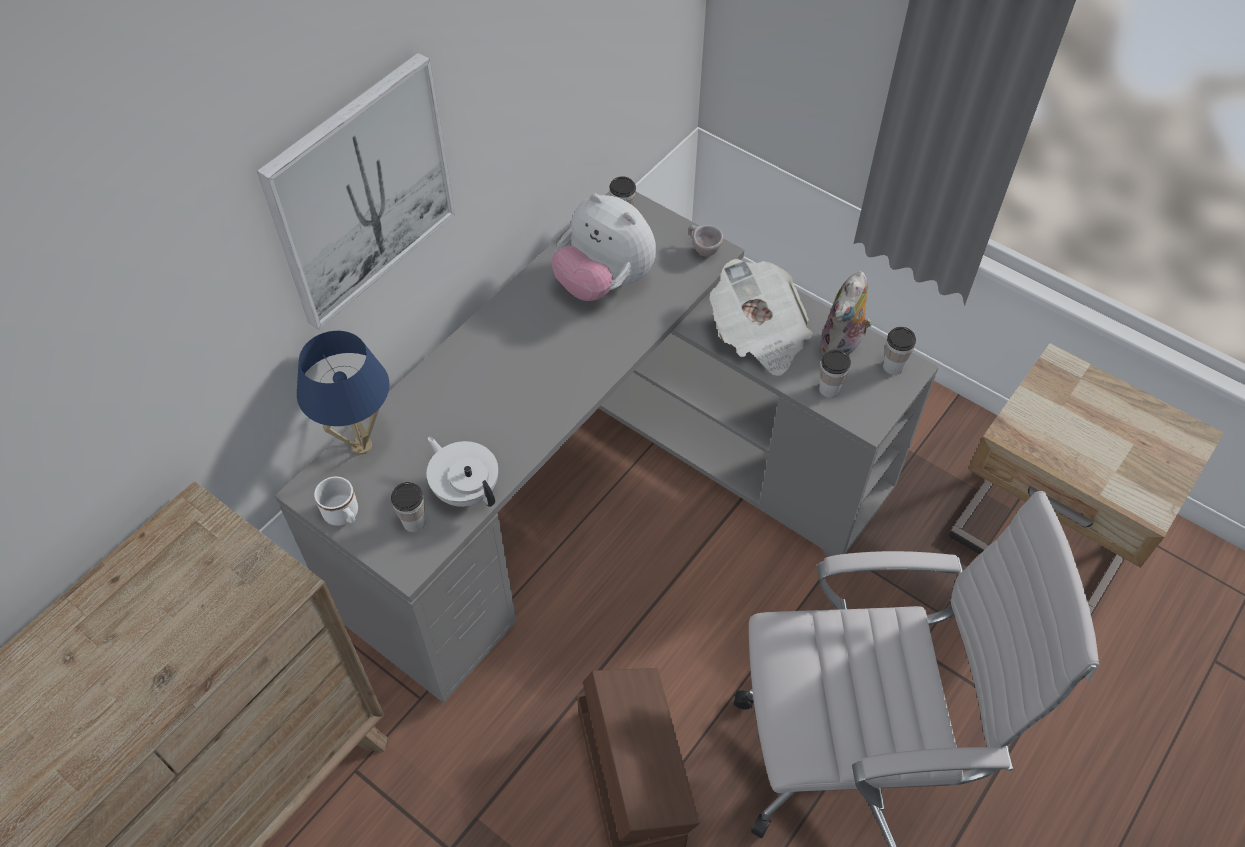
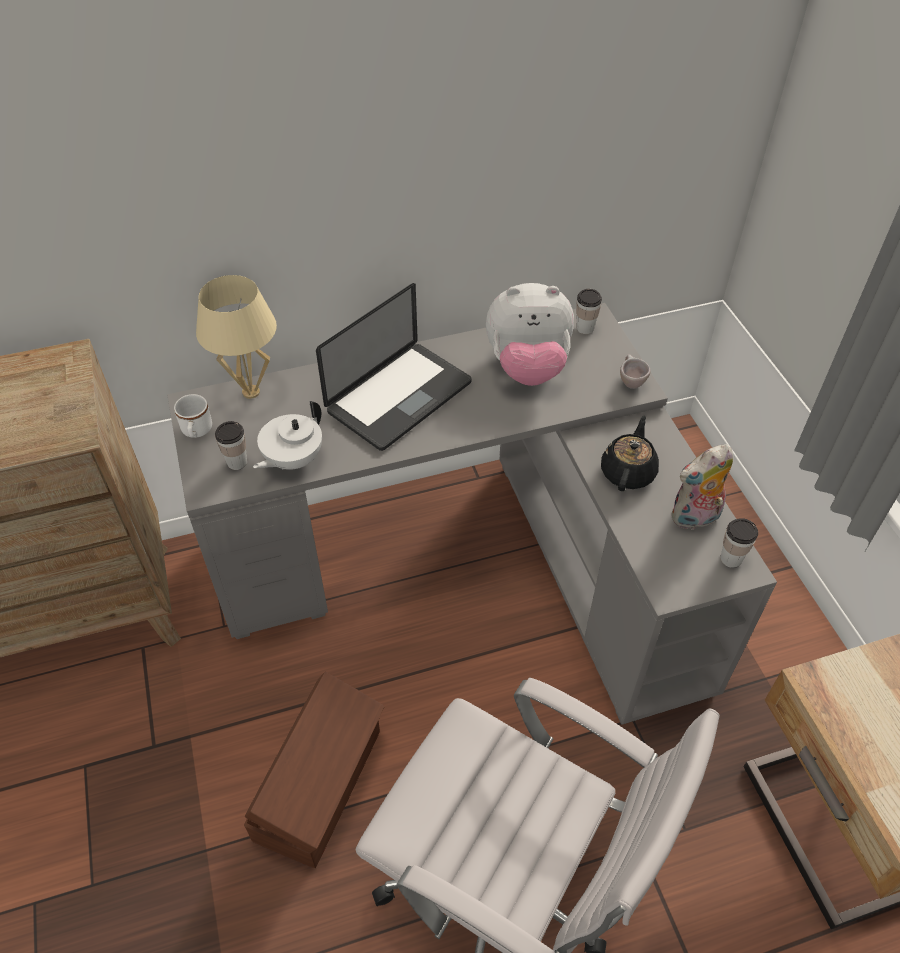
camera: 35 degrees right, 5 degrees down
(361, 191) = (304, 169): picture -> none
(362, 446) = (251, 392): blue table lamp -> beige table lamp
(466, 489) = (292, 460): white teapot -> white teapot turned 135 degrees counterclockwise
(512, 373) = (399, 397): none -> laptop
(604, 282) = (527, 368): plush toy -> plush toy turned 75 degrees counterclockwise
(759, 335) = (628, 472): newspaper -> black teapot
(829, 389) = (654, 546): cup -> none

